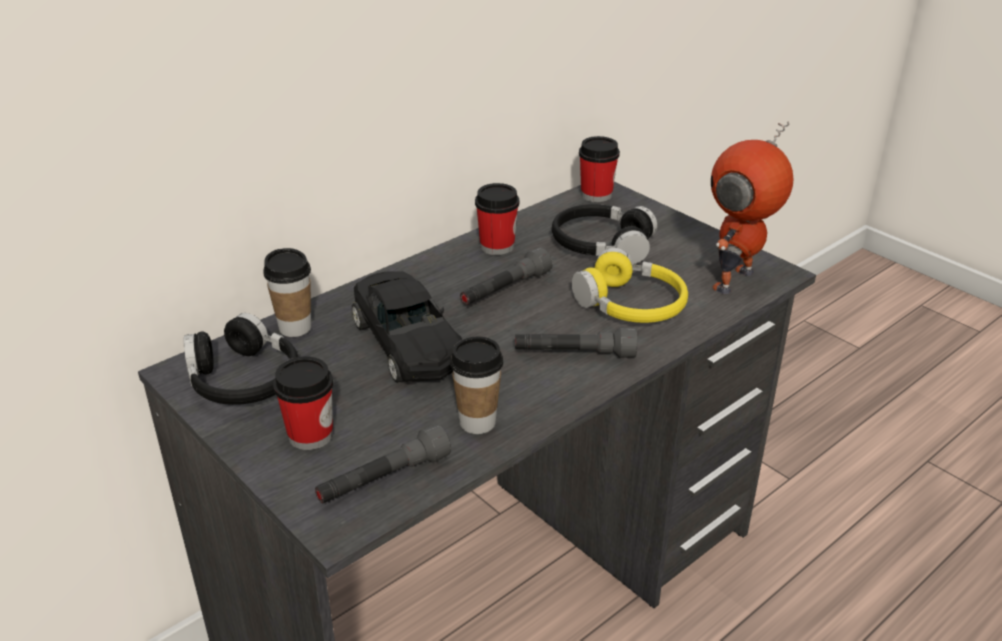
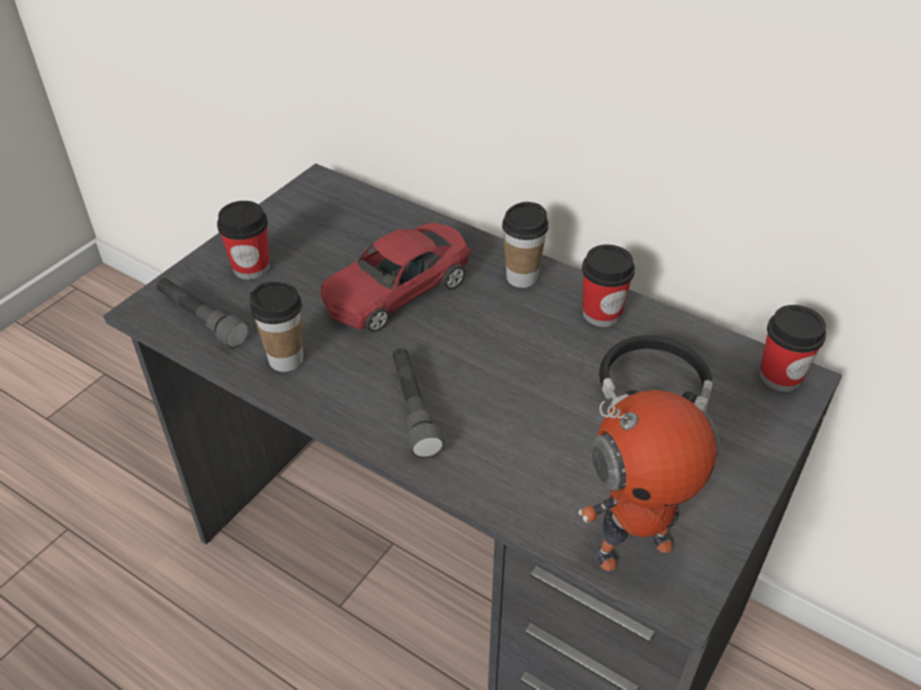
camera: 75 degrees right, 10 degrees up
(243, 379) = (316, 214): black headphones -> none
(295, 328) = (397, 220): cup -> cup (522, 278)
(408, 342) = (397, 290): black toy car -> red toy car
(505, 290) = (515, 336): grey flashlight -> none
(630, 305) = (528, 443): yellow headphones -> none
(736, 281) = (632, 546): toy robot -> toy robot turned 135 degrees clockwise

